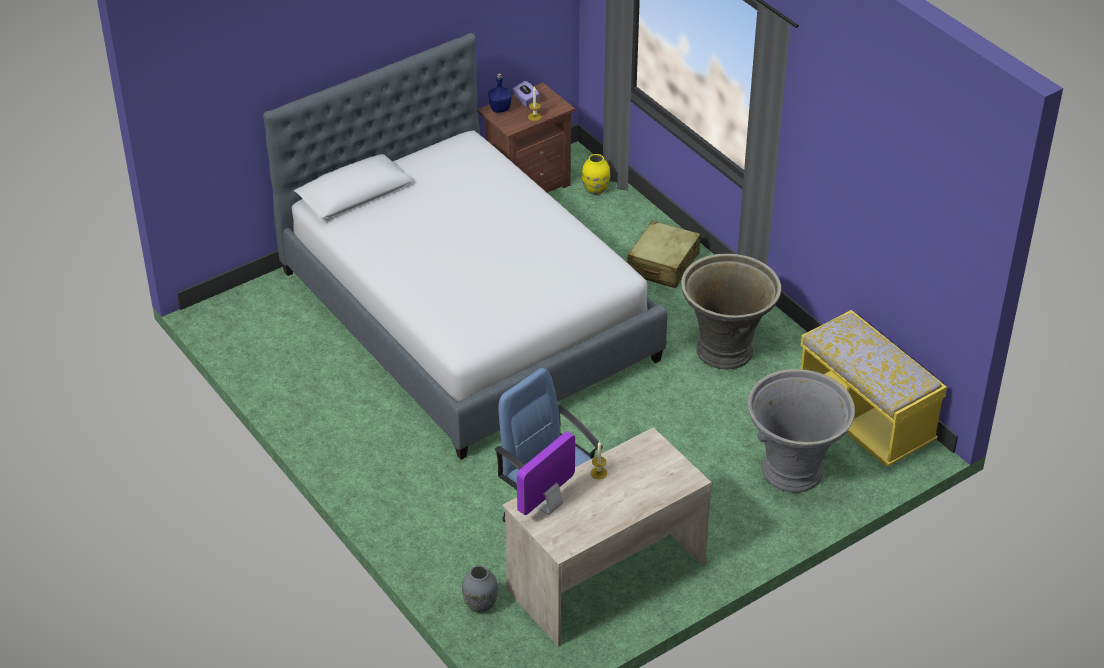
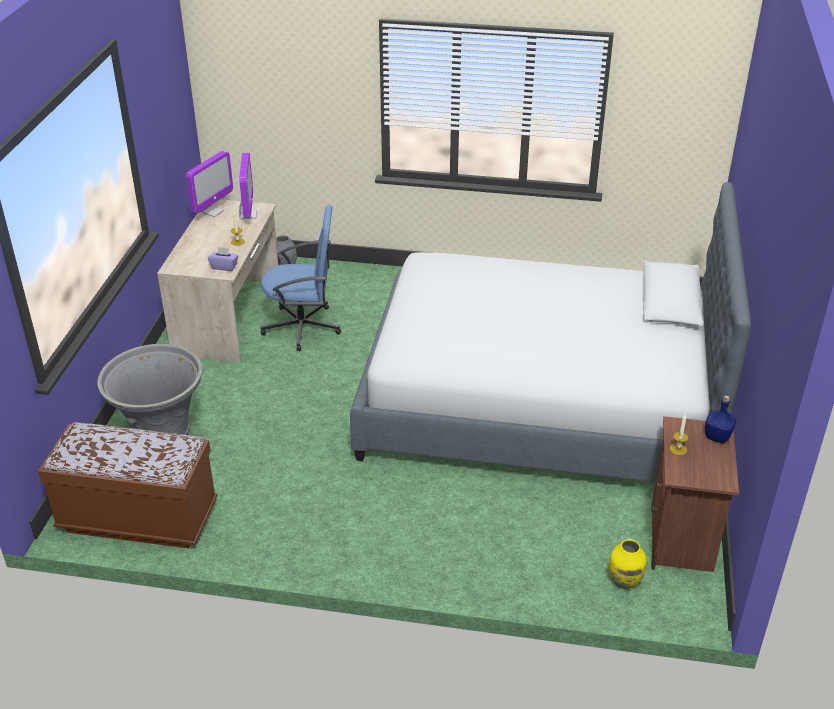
camera: 135 degrees right, 5 degrees down
(525, 100) = (714, 460): purple tissue box -> purple tissue box (224, 266)
(576, 535) = (212, 211): none -> monitor
(663, 264) = (461, 545): beige suitcase -> none
(726, 350) = (314, 502): grey planter -> none
(864, 419) = (138, 518): yellow bench -> brown bench

